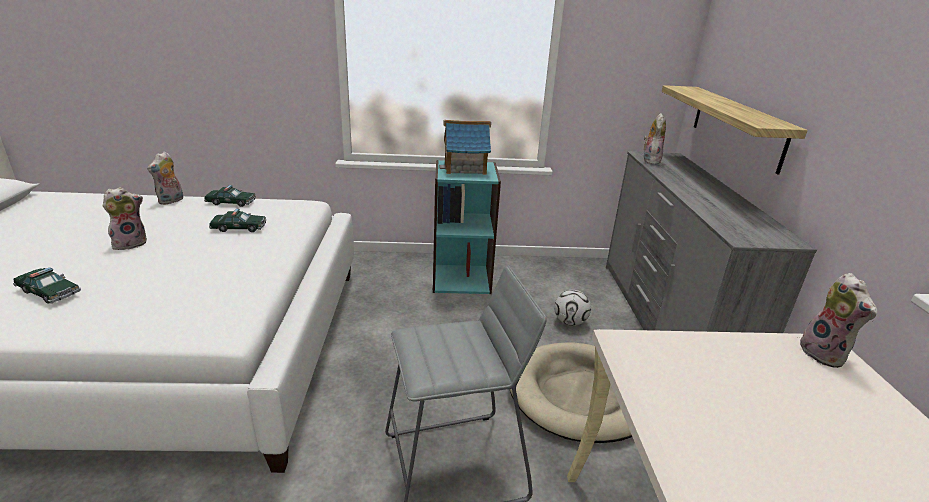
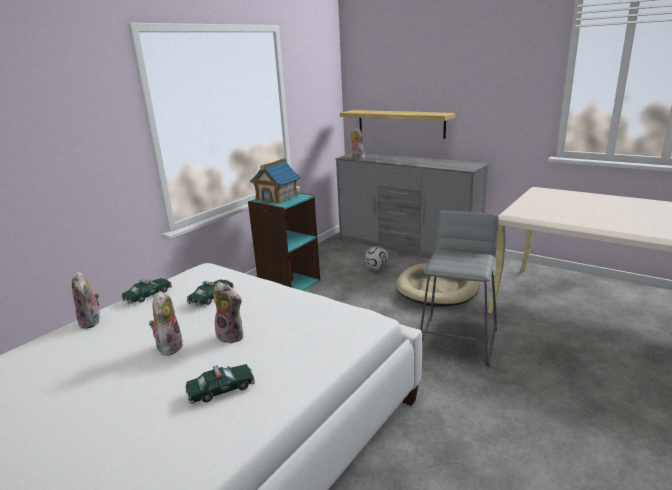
camera: 50 degrees left, 5 degrees down
(825, 355) = (545, 191): plush toy -> plush toy (232, 335)

